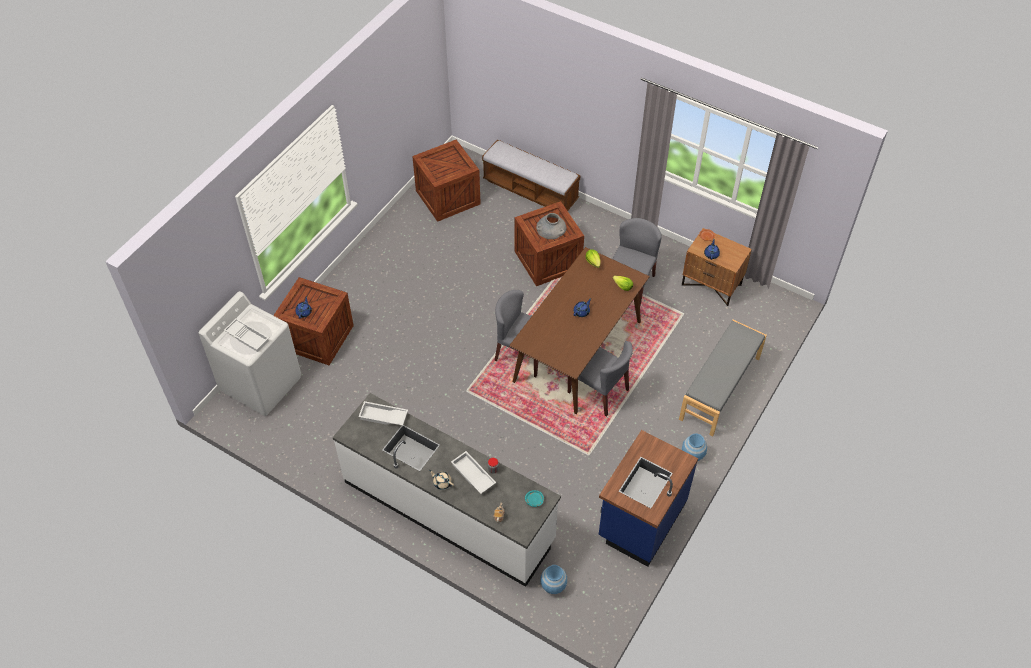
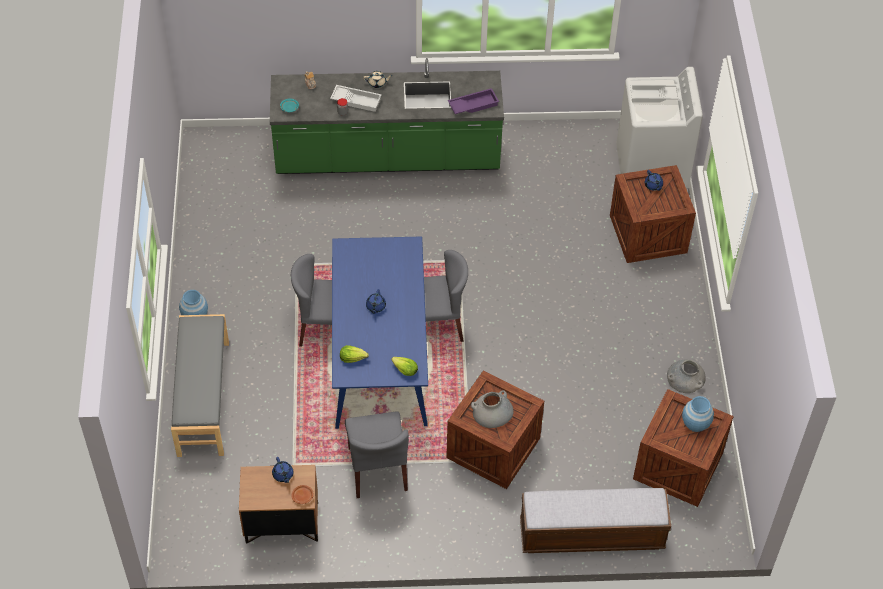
camera: 145 degrees right, 0 degrees up
(383, 417) = (473, 104): white tray -> purple tray
(393, 238) = (686, 378): none -> grey vase
(449, 510) = (387, 158): white counter -> green counter
(553, 585) = (255, 150): blue vase -> blue vase (695, 423)
(577, 351) = (380, 359): brown dining table -> blue dining table
(640, 520) = (211, 234): blue counter -> none

